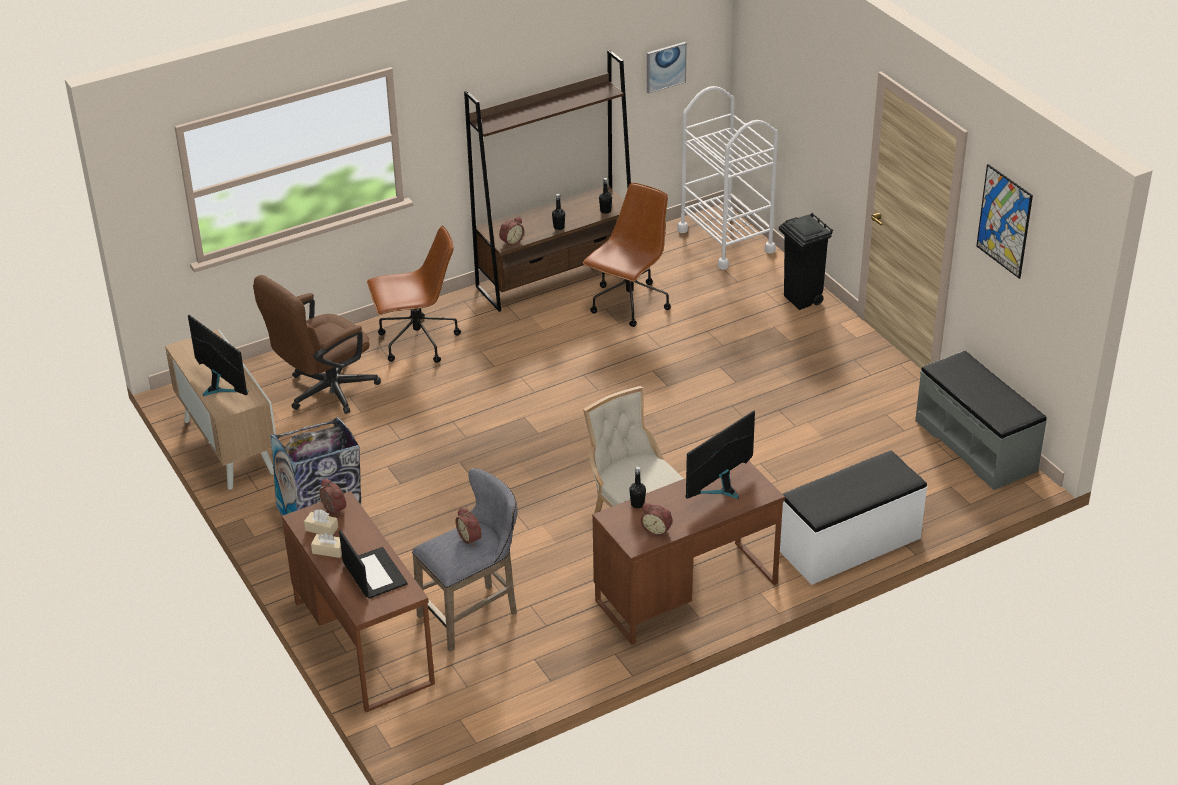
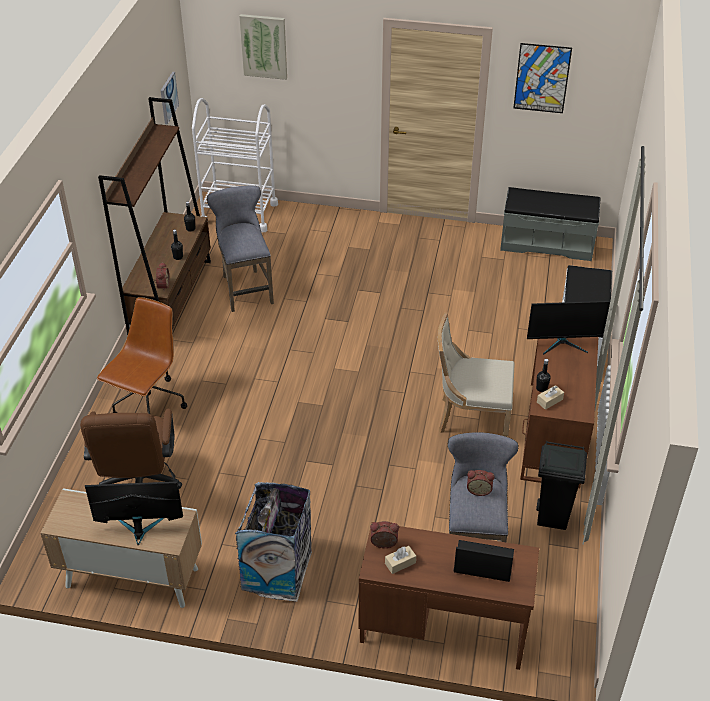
camera: 50 degrees left, 5 degrees up
(328, 550) = (430, 573): beige tissue box -> beige tissue box (549, 401)
(629, 304) = (245, 288): brown office chair -> grey stool
(657, 530) = (577, 395): alarm clock -> none
(721, 488) = (563, 344): monitor -> monitor turned 90 degrees counterclockwise
(786, 55) = (264, 46): none -> picture
(802, 300) = (337, 221): black trash can -> black trash can (553, 518)

